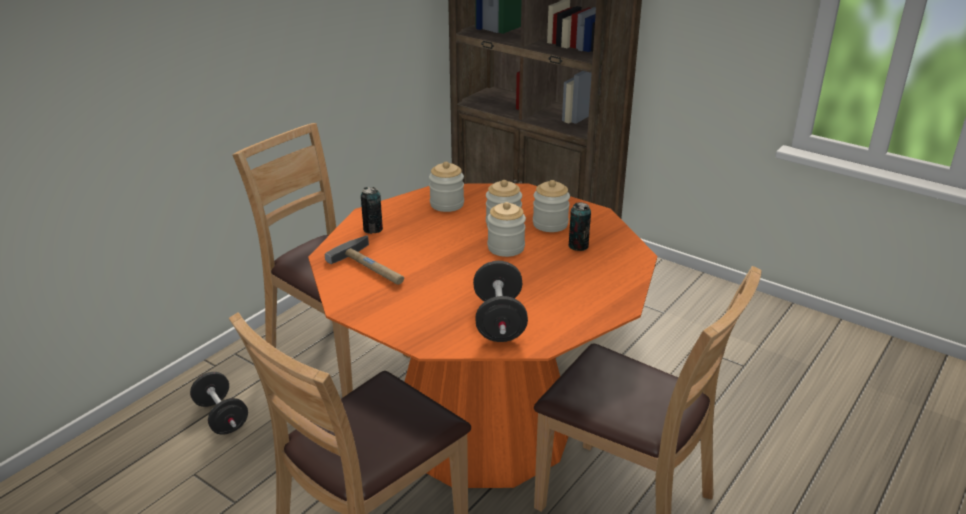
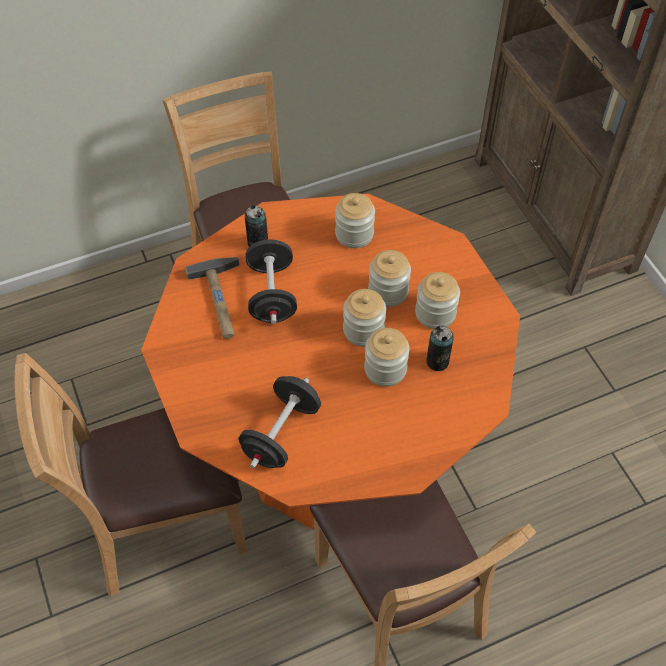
camera: 30 degrees right, 25 degrees up
(221, 417) = (122, 326): black dumbbell -> black dumbbell (272, 295)
(544, 261) = (385, 369): none -> jar

